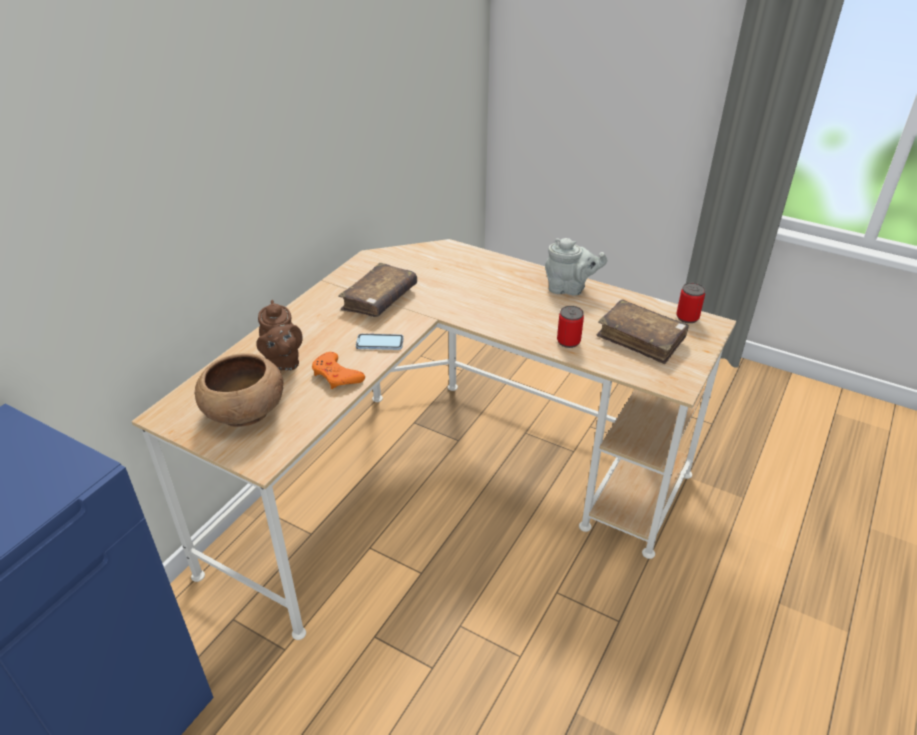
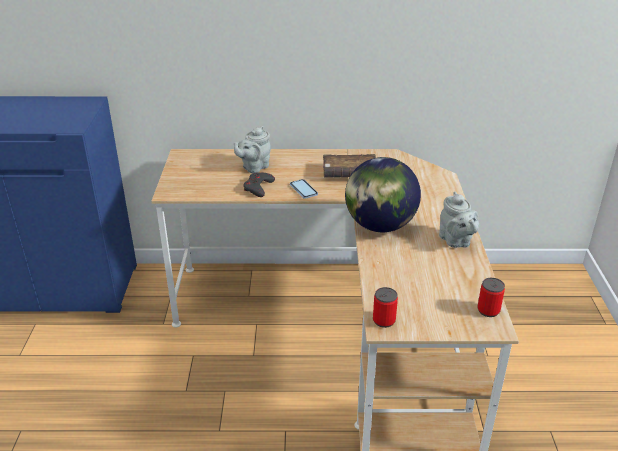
camera: 60 degrees right, 5 degrees down
(244, 411) = (202, 173): brown bowl -> none
(282, 362) = (254, 167): brown teapot -> grey teapot
(336, 375) = (258, 187): orange game controller -> grey game controller
(504, 321) = (380, 226): none -> globe
(568, 341) = (385, 260): can -> can (384, 320)
(641, 339) = (427, 293): brown book -> none

